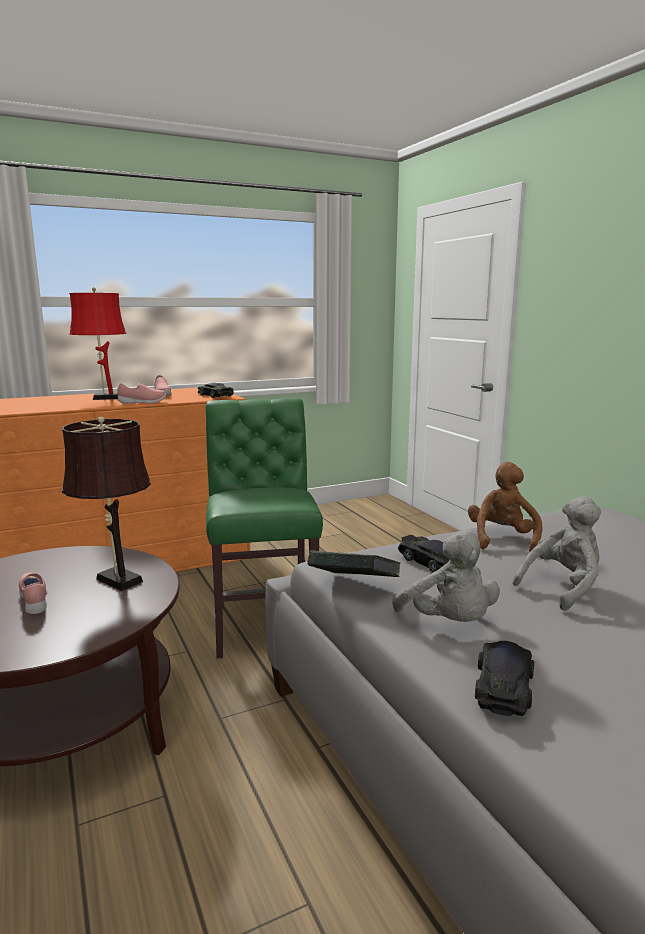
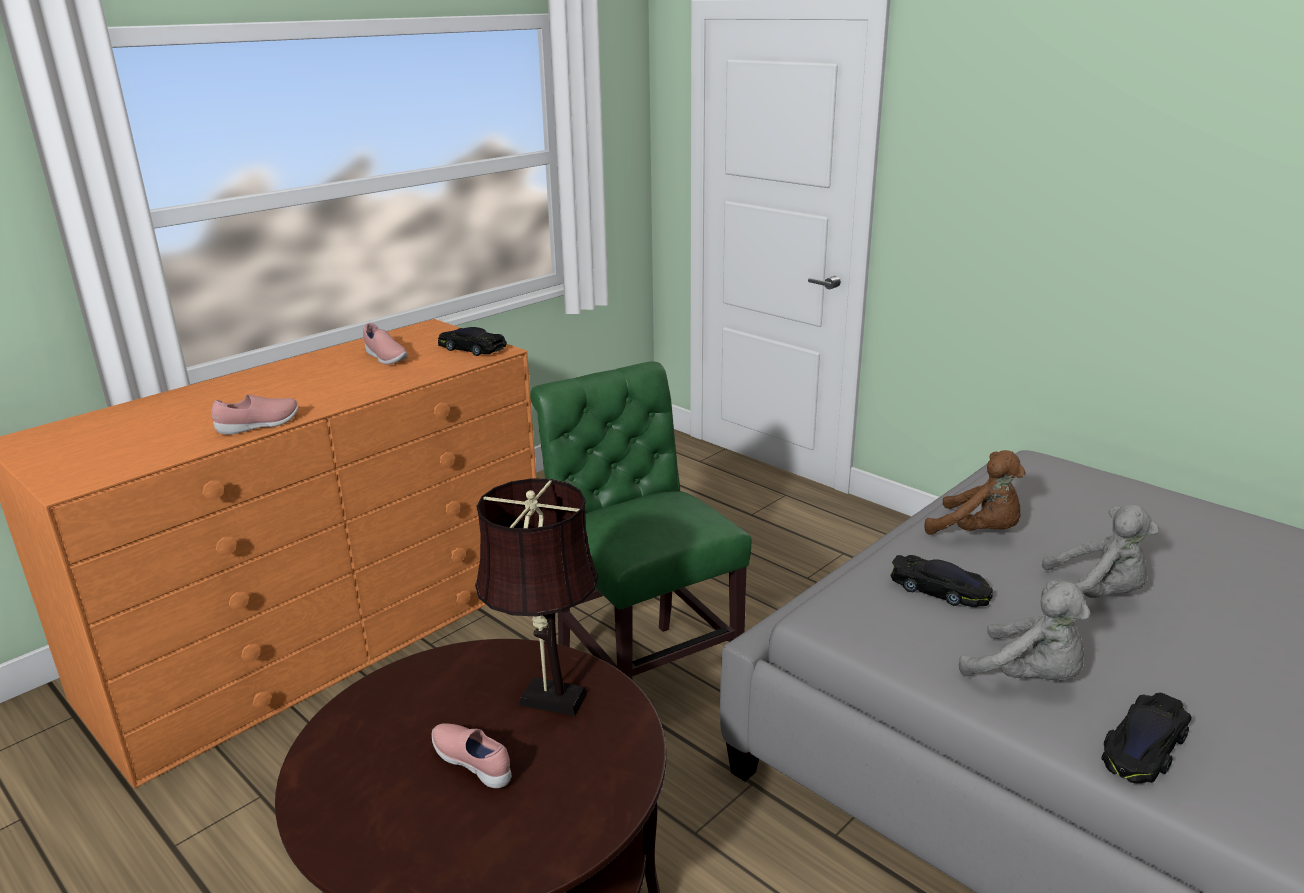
camera: 20 degrees left, 10 degrees up
(104, 398) = (300, 379): red table lamp -> none
(142, 402) = (384, 385): pink shoe -> pink shoe (259, 425)
(353, 587) = (887, 649): book -> none
(502, 540) = (978, 532): brown plush toy -> brown plush toy turned 135 degrees clockwise
(504, 684) = (1143, 747): black toy car -> black toy car turned 135 degrees counterclockwise
(562, 587) = (1094, 596): grey plush toy -> grey plush toy turned 75 degrees clockwise

